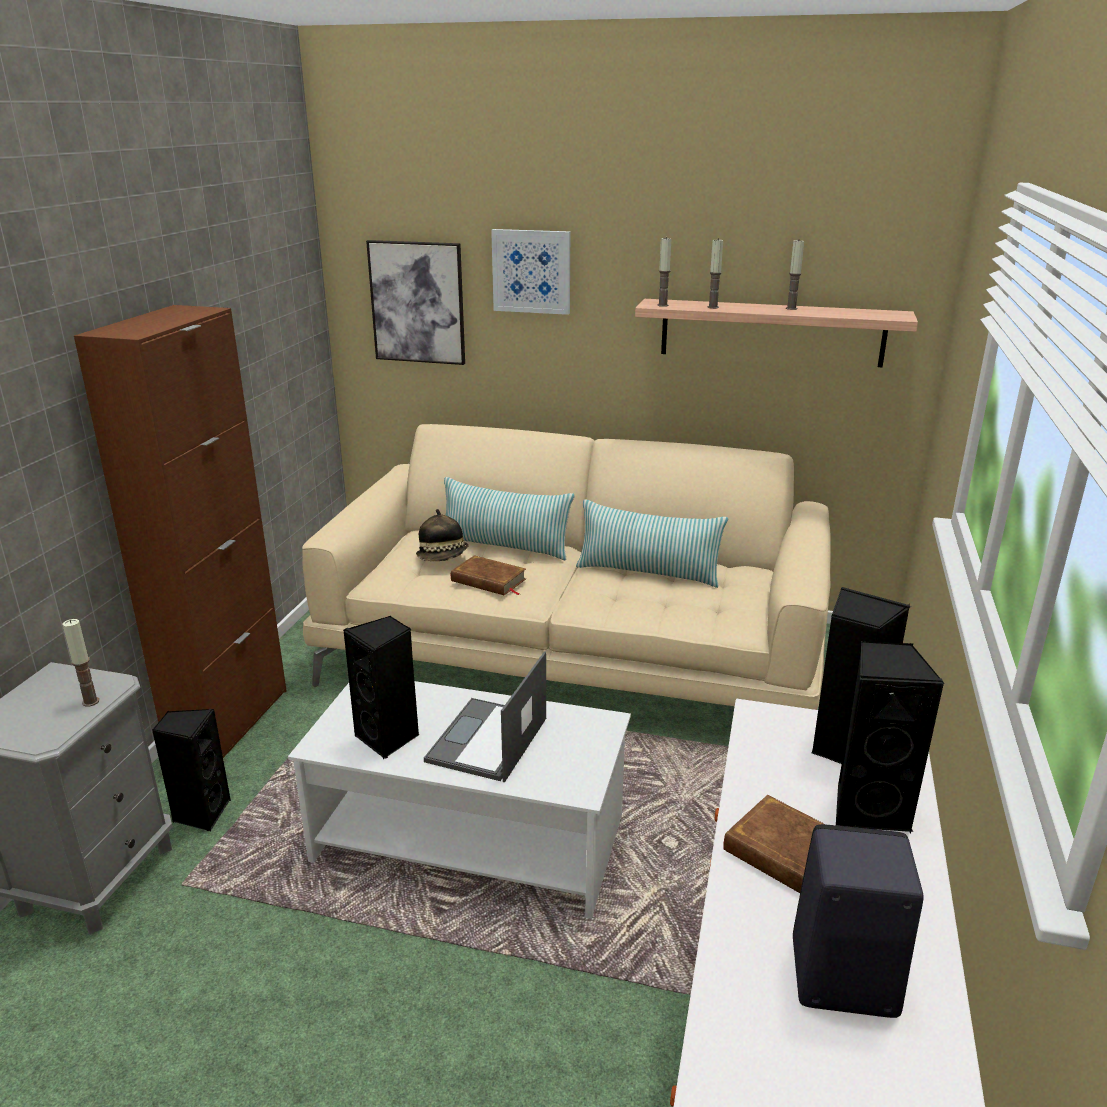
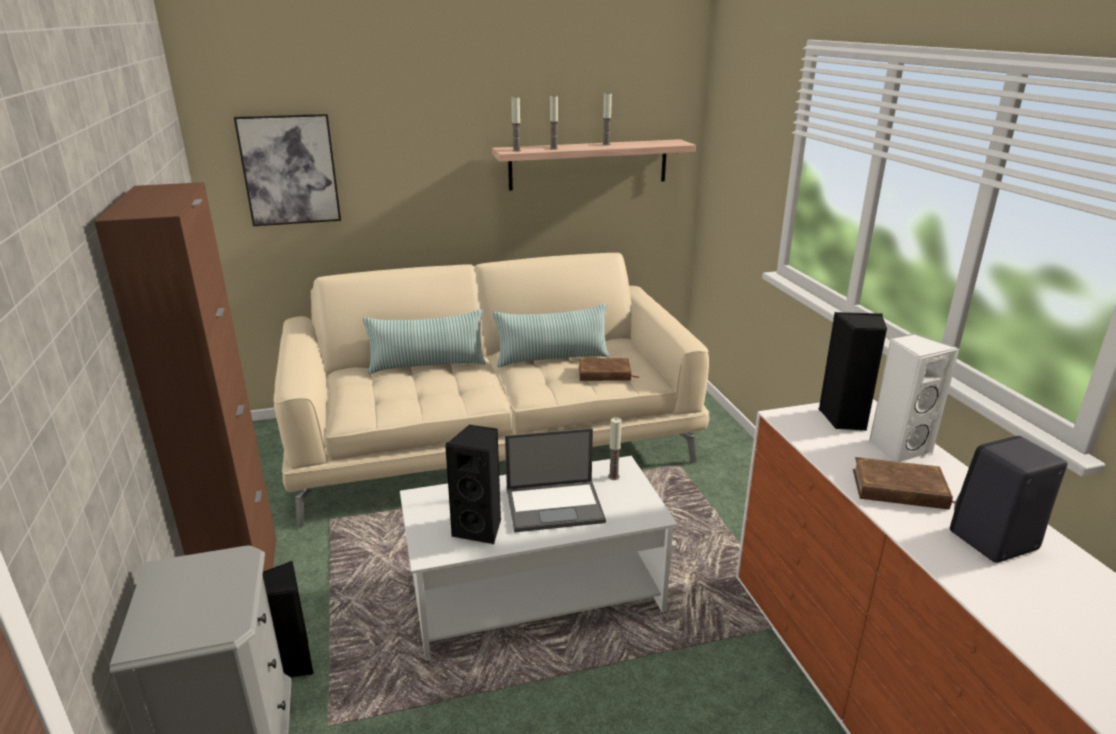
camera: 30 degrees left, 0 degrees up
(90, 702) = (235, 579): candle -> candle (613, 477)
(443, 557) = (387, 384): hat -> none
(487, 741) = (555, 505): laptop -> laptop turned 90 degrees counterclockwise
(488, 580) = (443, 392): brown book -> brown book (604, 373)
(531, 271) = (395, 133): picture -> none
(868, 808) = (898, 449): black speaker -> white speaker

